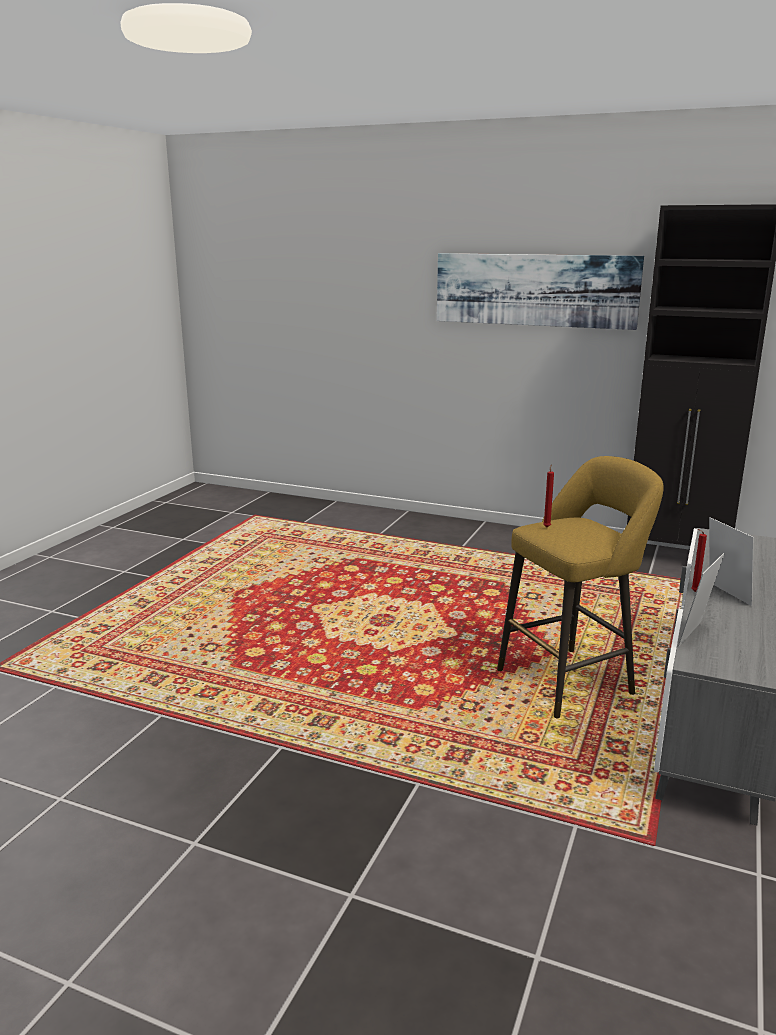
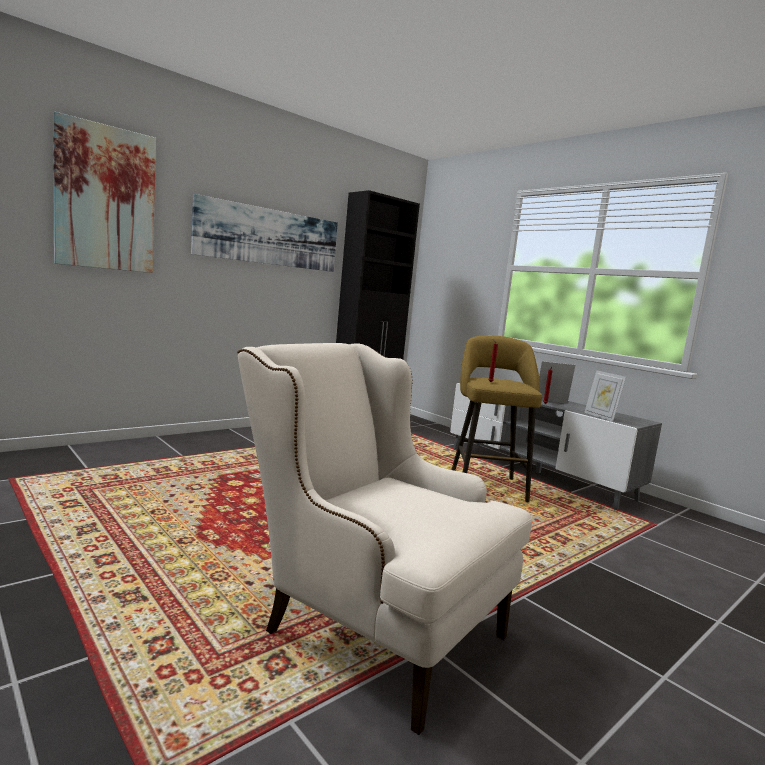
camera: 65 degrees left, 10 degrees down
(174, 683) = (368, 622): none -> beige armchair
(359, 273) = (106, 198): none -> picture

